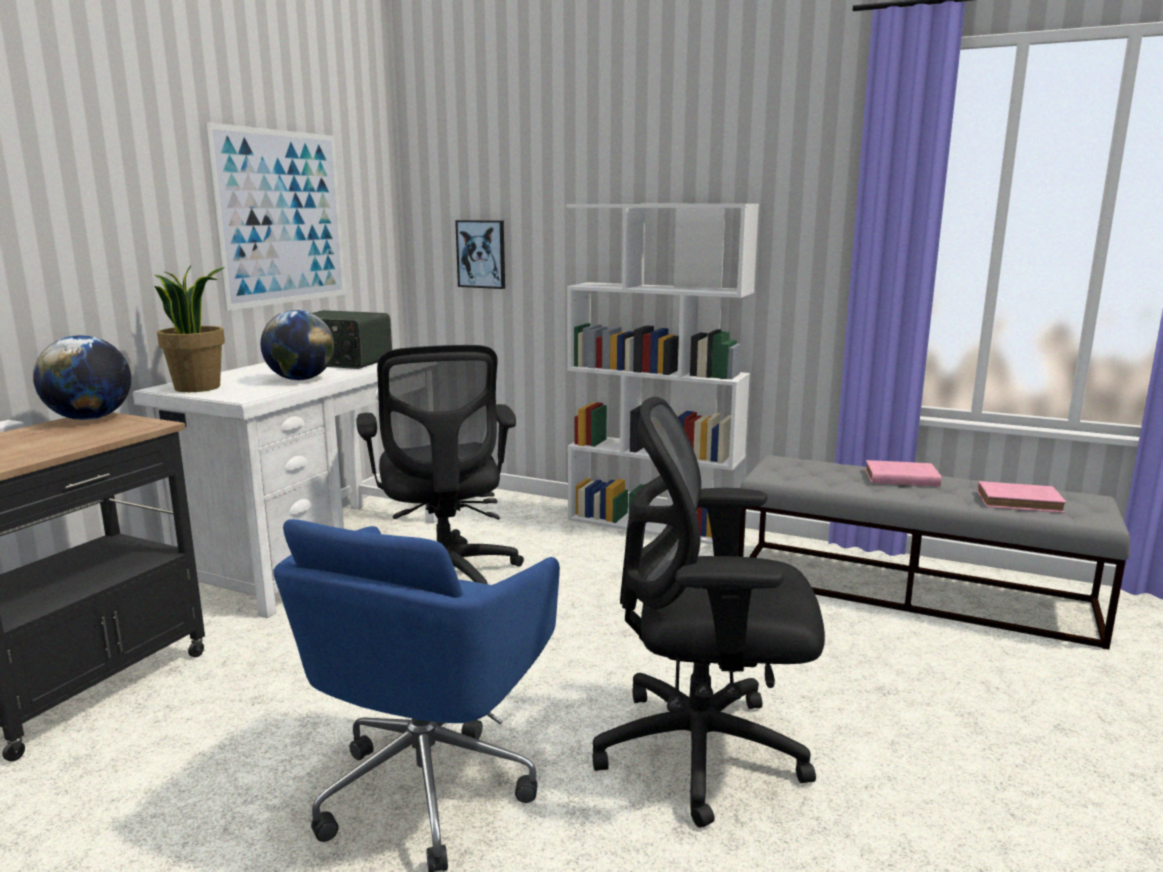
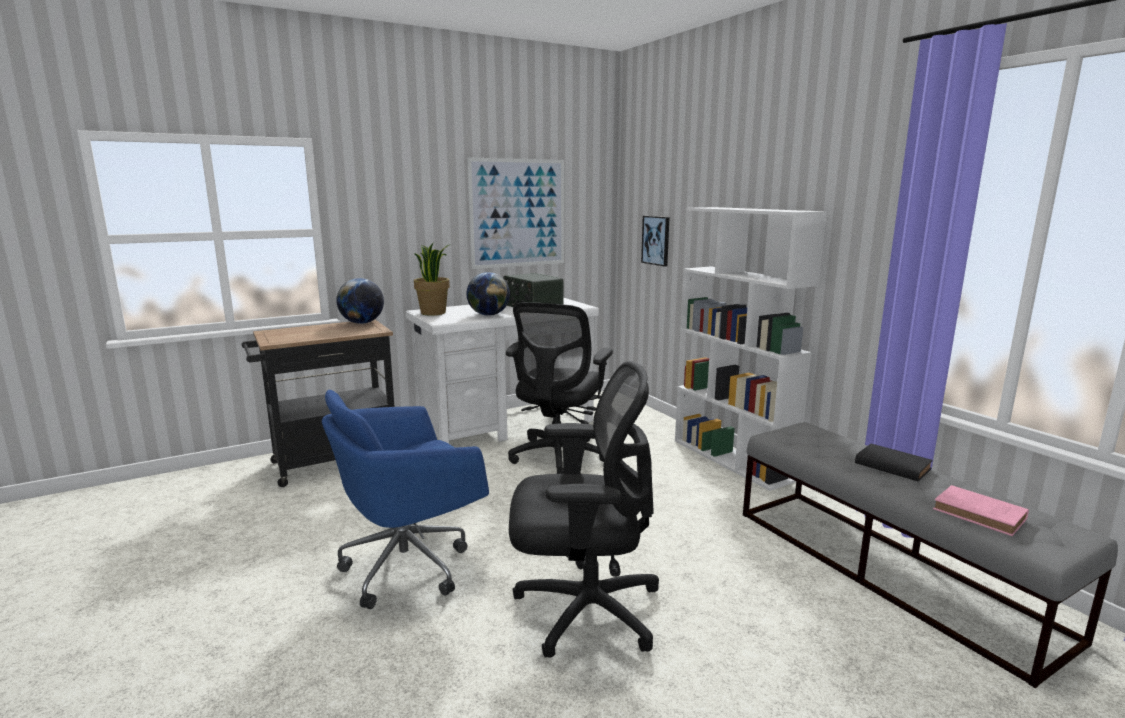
camera: 35 degrees right, 0 degrees up
(713, 748) = (579, 613): black office chair -> black office chair turned 135 degrees clockwise
(899, 478) = (890, 465): pink book -> black book

